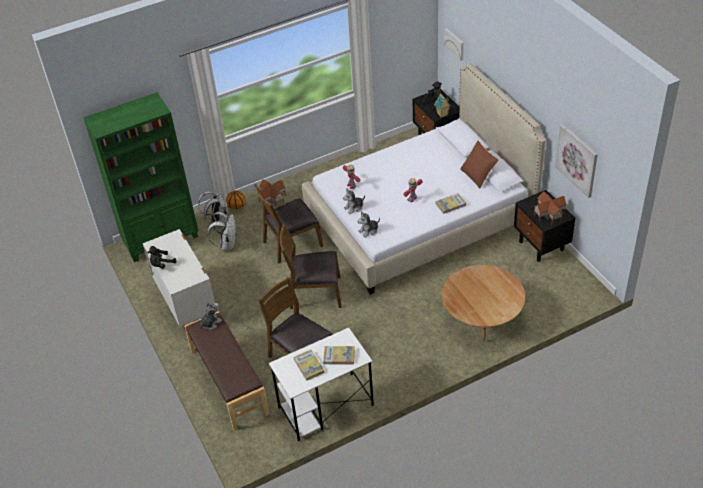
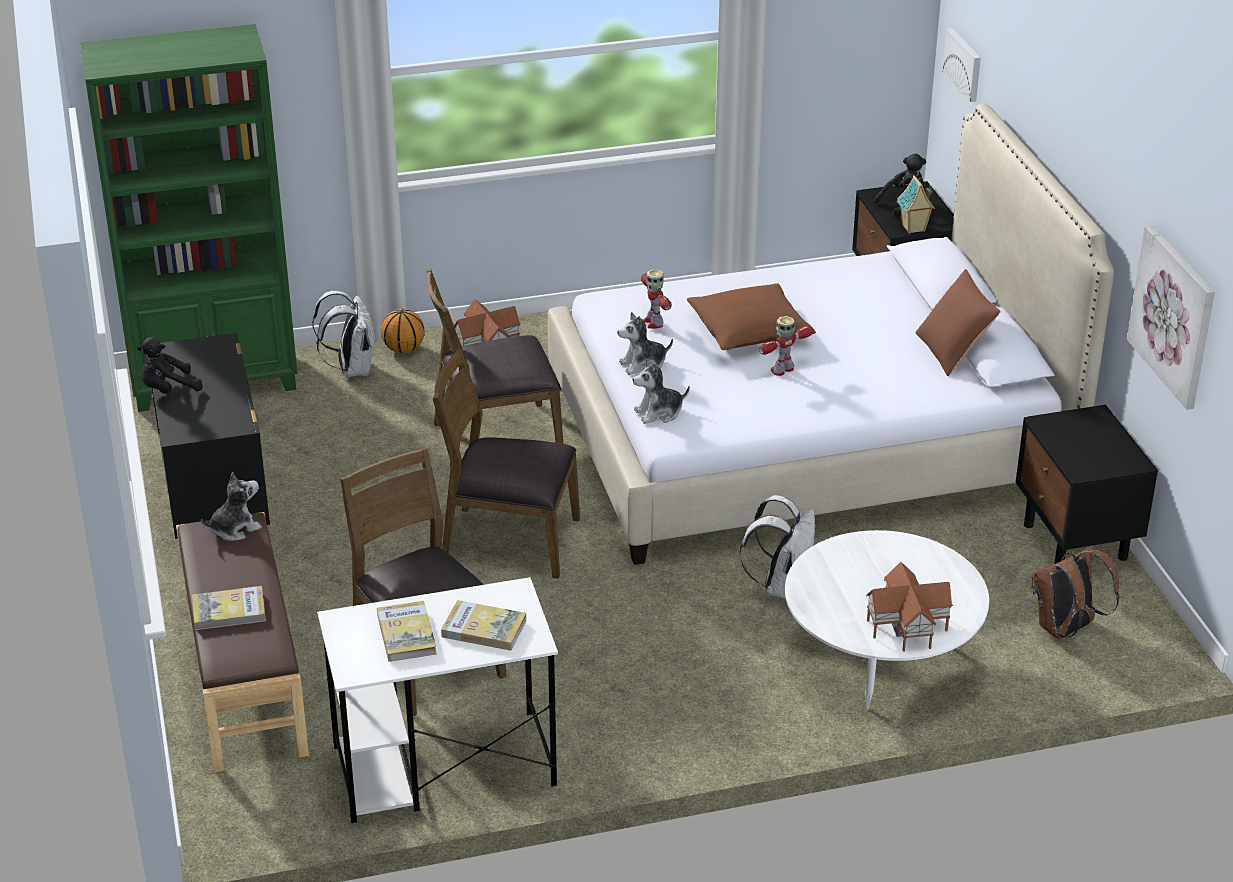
camera: 10 degrees right, 10 degrees down
(186, 303) = (217, 507): white dresser -> black dresser
(227, 244) = (353, 414): white backpack -> white backpack (781, 586)
(392, 181) = (750, 330): none -> brown pillow
(450, 204) = (868, 395): book -> book (229, 611)
(482, 318) = (880, 659): brown coffee table -> white coffee table
(549, 214) = (1096, 452): toy house -> toy house (907, 625)
(549, 288) = (1065, 630): none -> brown backpack

